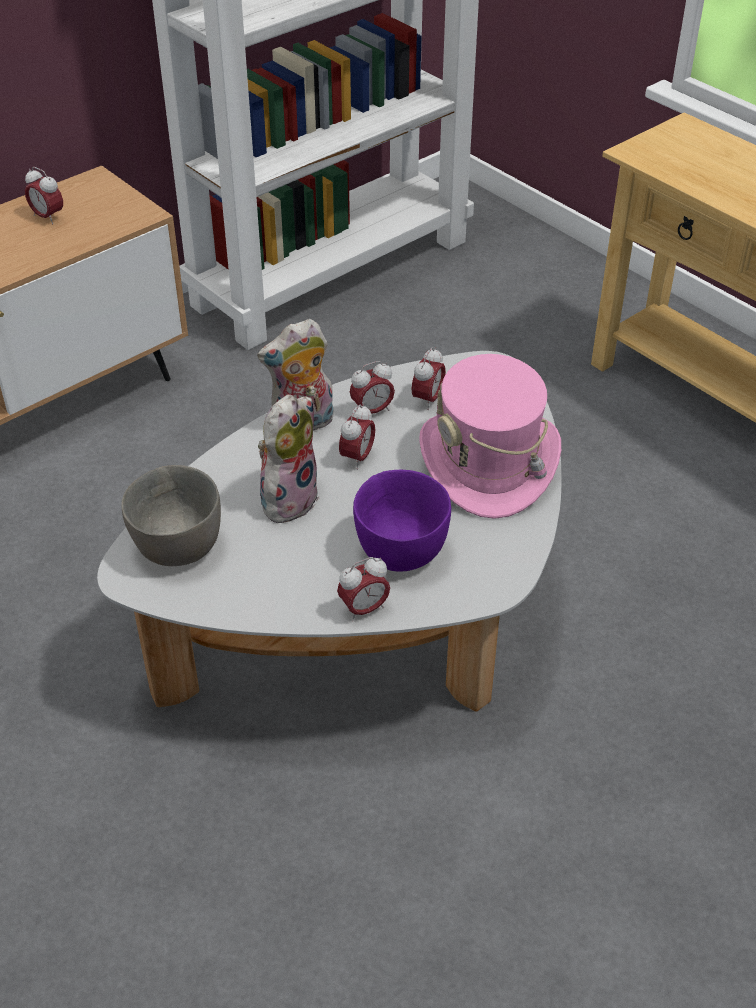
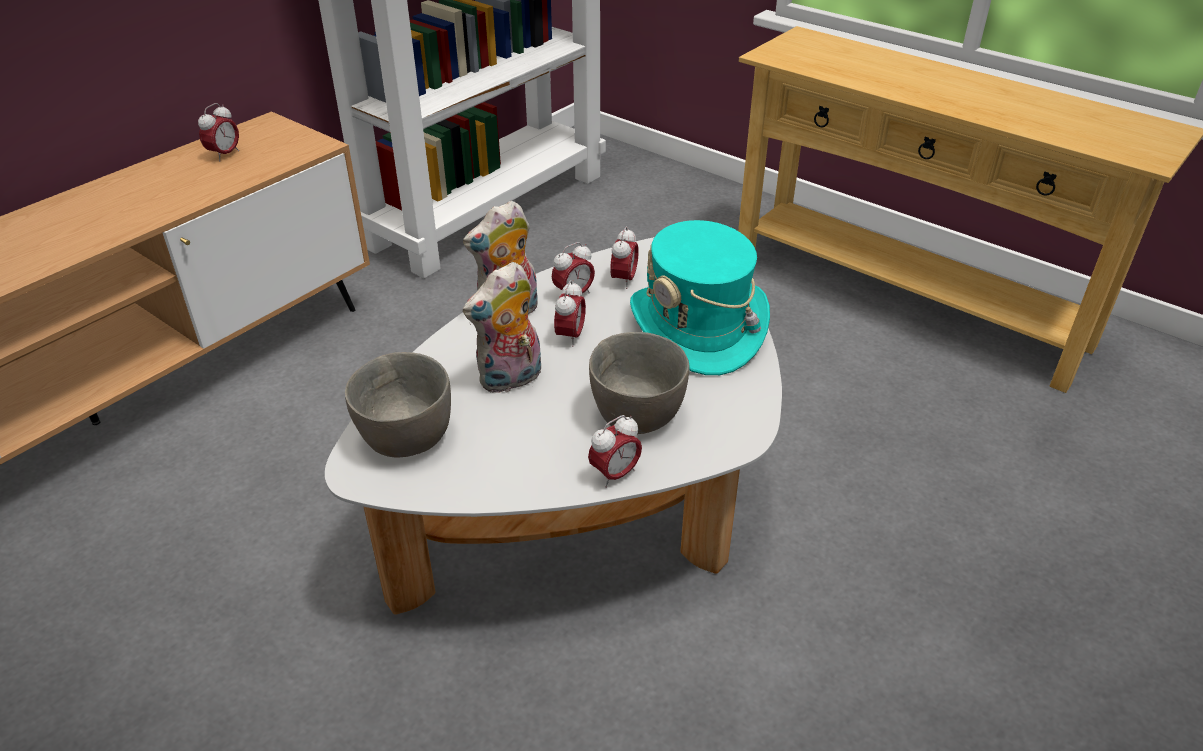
camera: 10 degrees left, 5 degrees down
(48, 217) = (224, 155): alarm clock -> alarm clock turned 90 degrees counterclockwise
(288, 498) = (510, 380): plush toy -> plush toy turned 150 degrees counterclockwise
(400, 552) = (636, 416): purple bowl -> grey bowl
(488, 463) = (698, 328): pink hat -> turquoise hat

